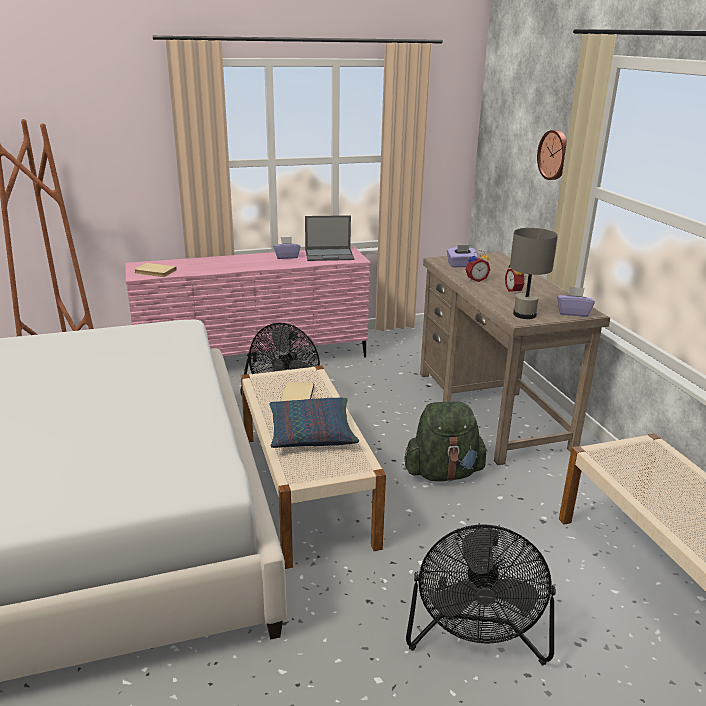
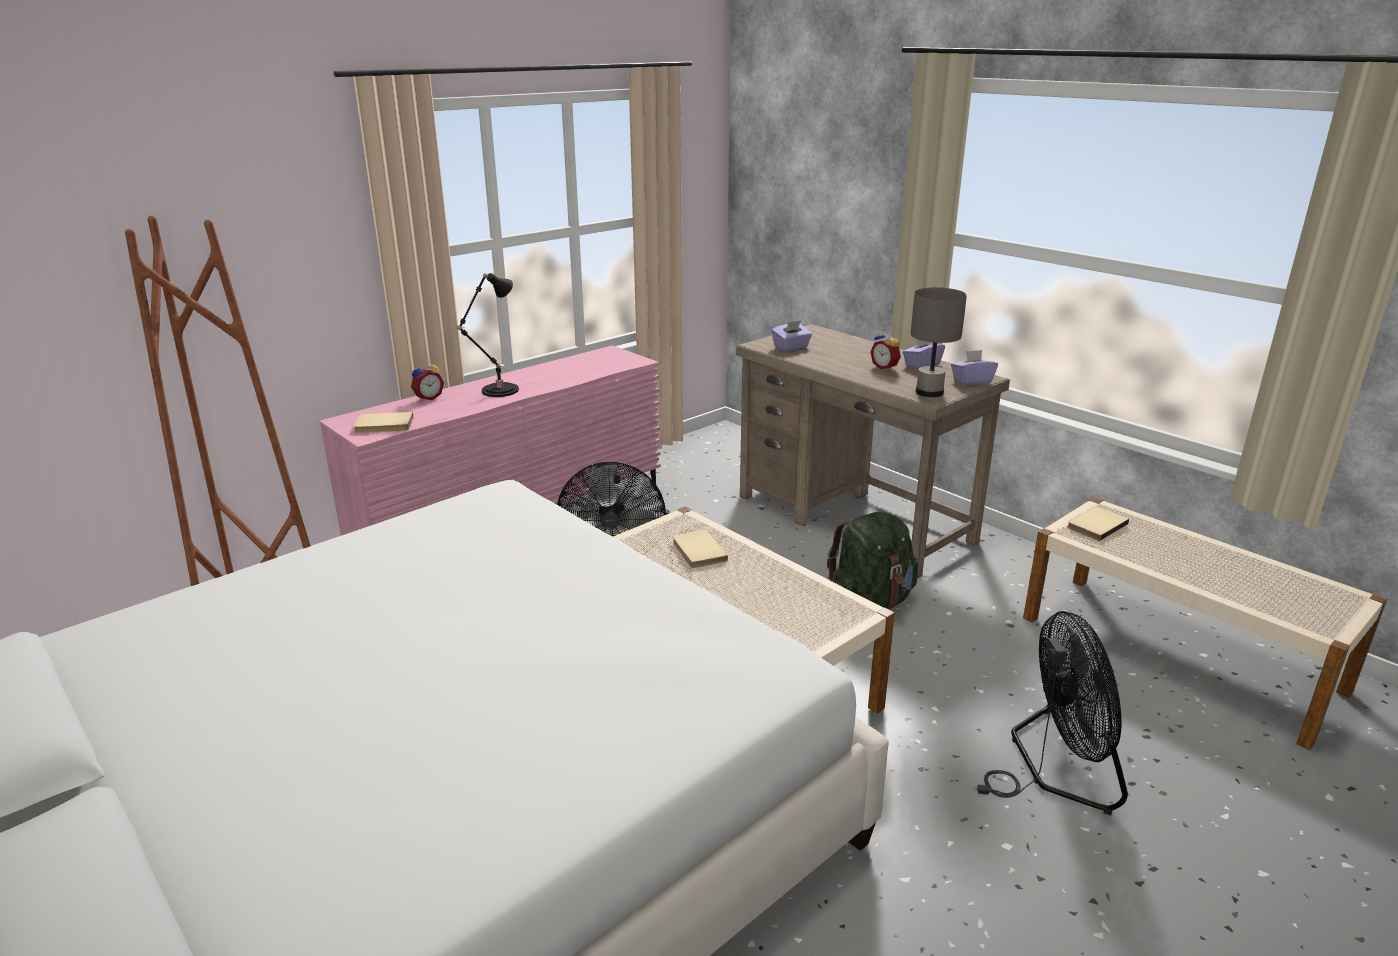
camera: 25 degrees left, 0 degrees up
(244, 263) = (497, 391): none -> black table lamp
(286, 256) = (544, 373): purple tissue box -> purple tissue box (922, 365)
(311, 433) = (764, 589): blue pillow -> none
(330, 255) = (597, 361): laptop -> none
(470, 634) = (1048, 764): black fan -> black fan turned 75 degrees counterclockwise
(475, 280) = (829, 362): alarm clock -> alarm clock (428, 398)
(555, 155) = (874, 198): wall clock -> none
(629, 455) = (1095, 525): none -> beige book

